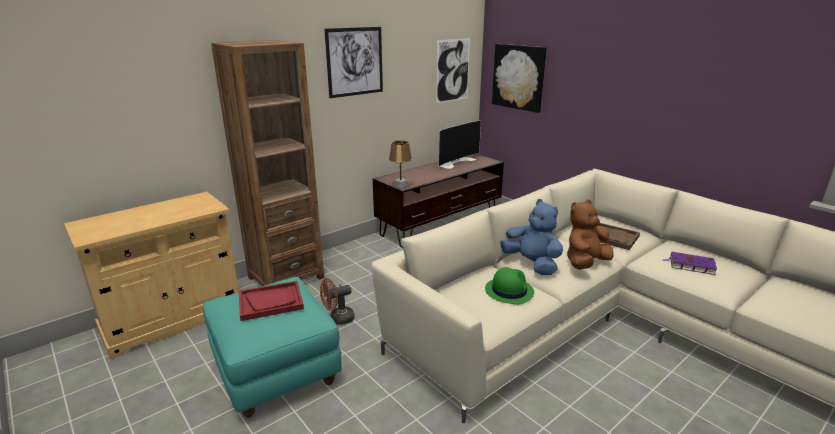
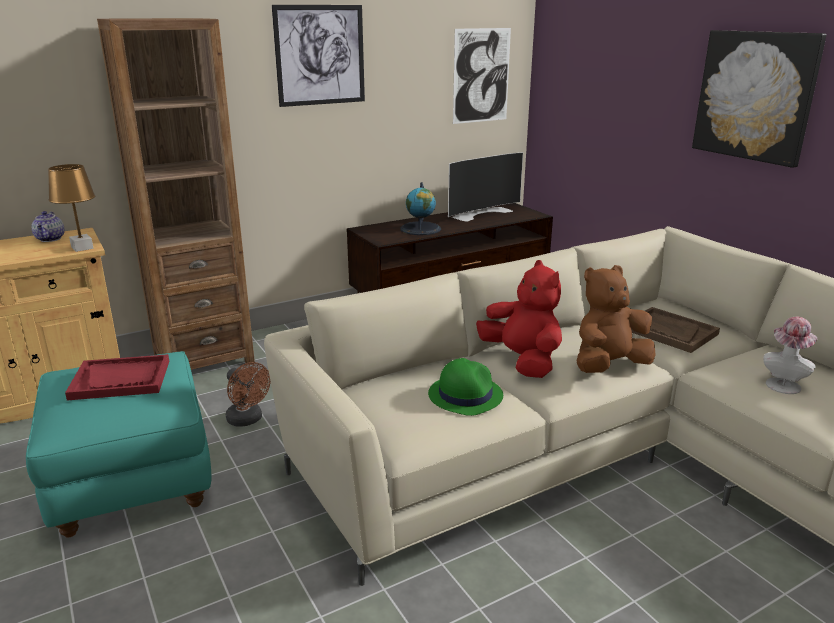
camera: 10 degrees right, 0 degrees up
(182, 202) = (51, 239): none -> teapot
(338, 319) = (248, 420): brown fan -> brown fan turned 120 degrees counterclockwise
(401, 185) = (381, 239): brown table lamp -> brown table lamp (82, 248)
(423, 176) = (420, 229): none -> globe
(518, 77) = (579, 87): picture -> picture (755, 96)
(531, 264) = (522, 361): blue plush toy -> red plush toy
(690, 265) = (783, 384): purple book -> hat

